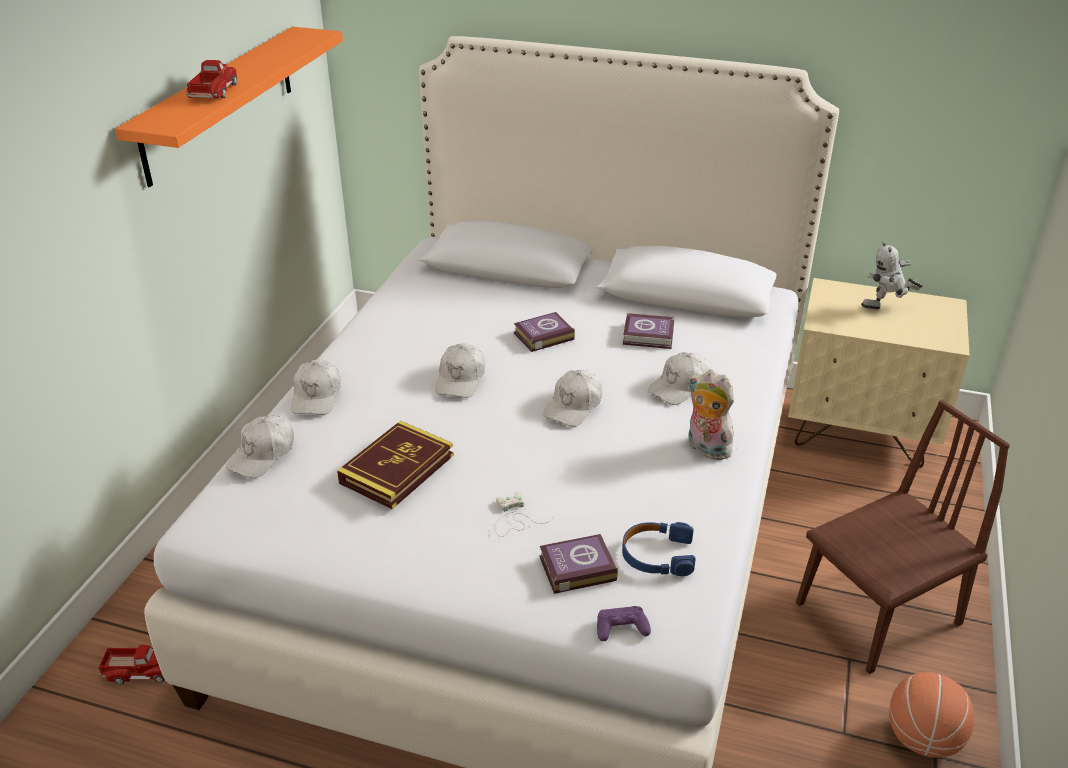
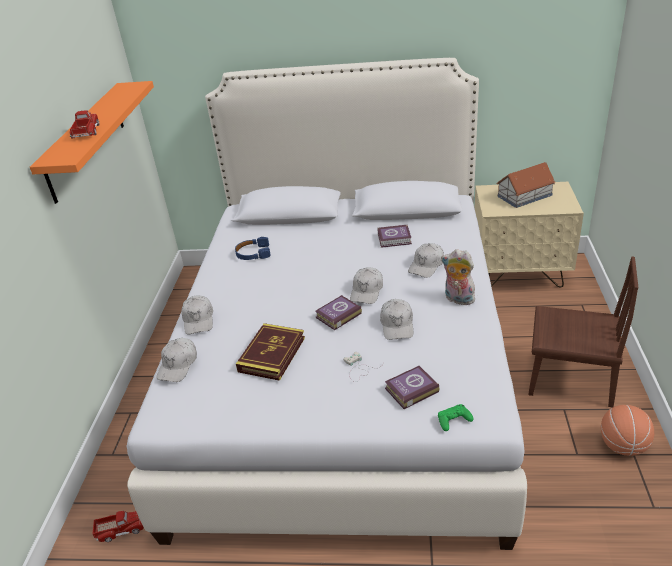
camera: 10 degrees left, 0 degrees up
(460, 379) = (288, 289): white cap -> white cap (397, 325)
(542, 336) = (328, 252): book -> book (337, 315)
(621, 628) = (454, 420): purple game controller -> green game controller
(657, 555) = (456, 371): blue headphones -> blue headphones (253, 253)
(878, 613) = (570, 378): brown chair -> brown chair turned 60 degrees clockwise
(886, 309) = (525, 195): toy robot -> toy house

